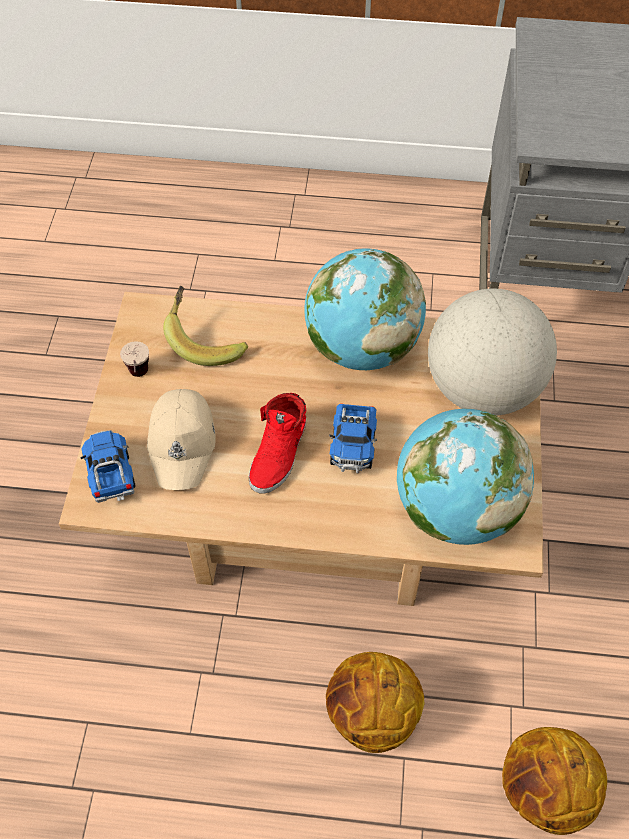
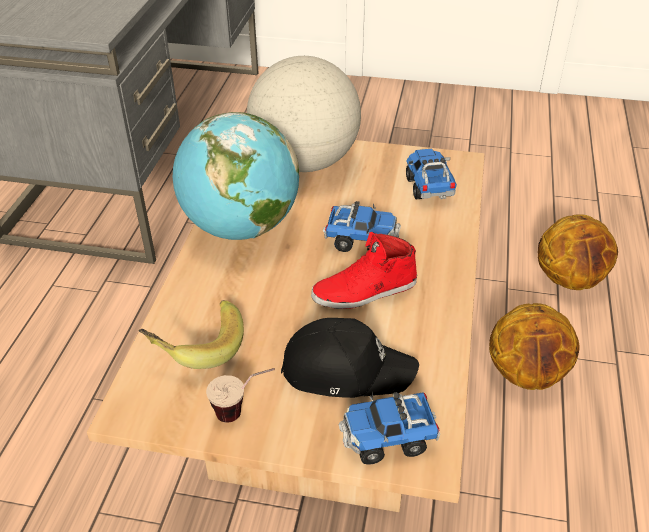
camera: 85 degrees left, 15 degrees down
(183, 443) = (346, 369): beige cap -> black cap
(279, 453) = (365, 291): red shoe -> red shoe turned 135 degrees clockwise
(455, 509) = (428, 188): globe -> toy truck

